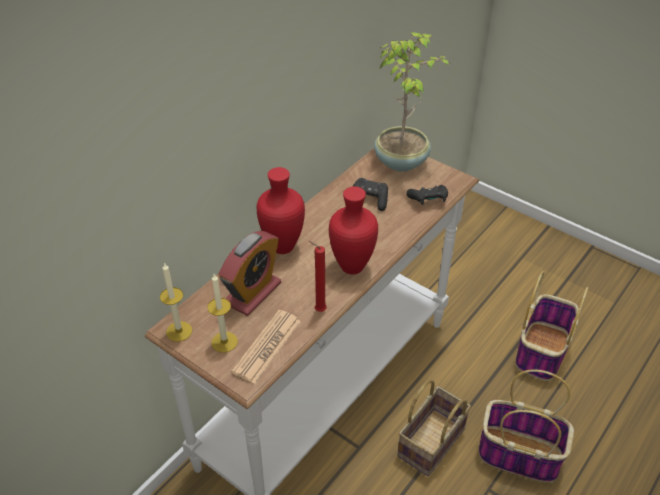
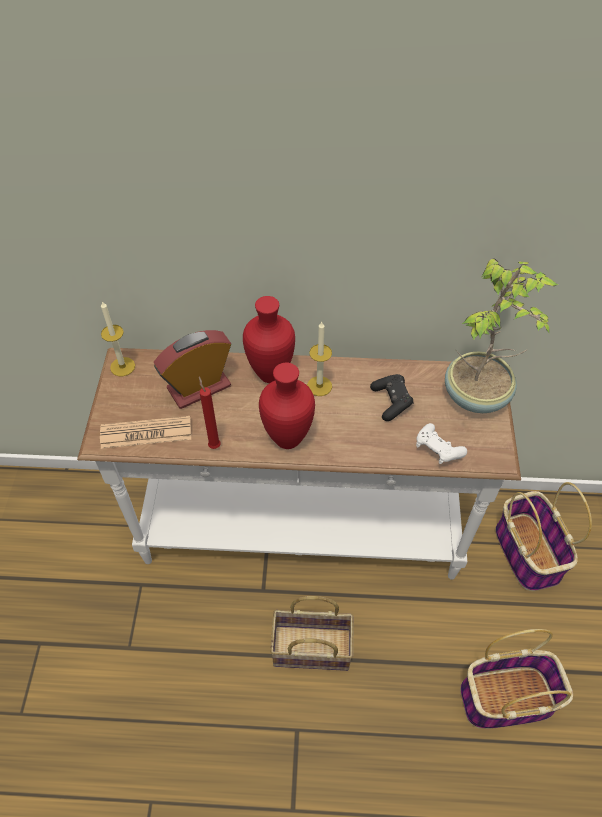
camera: 55 degrees right, 10 degrees up
(224, 342) = (131, 402): candle -> candle (319, 386)
(253, 293) = (199, 387): alarm clock -> alarm clock turned 150 degrees clockwise
(428, 201) = (437, 450): black game controller -> white game controller
(517, 454) = (355, 738): basket -> basket (526, 551)

